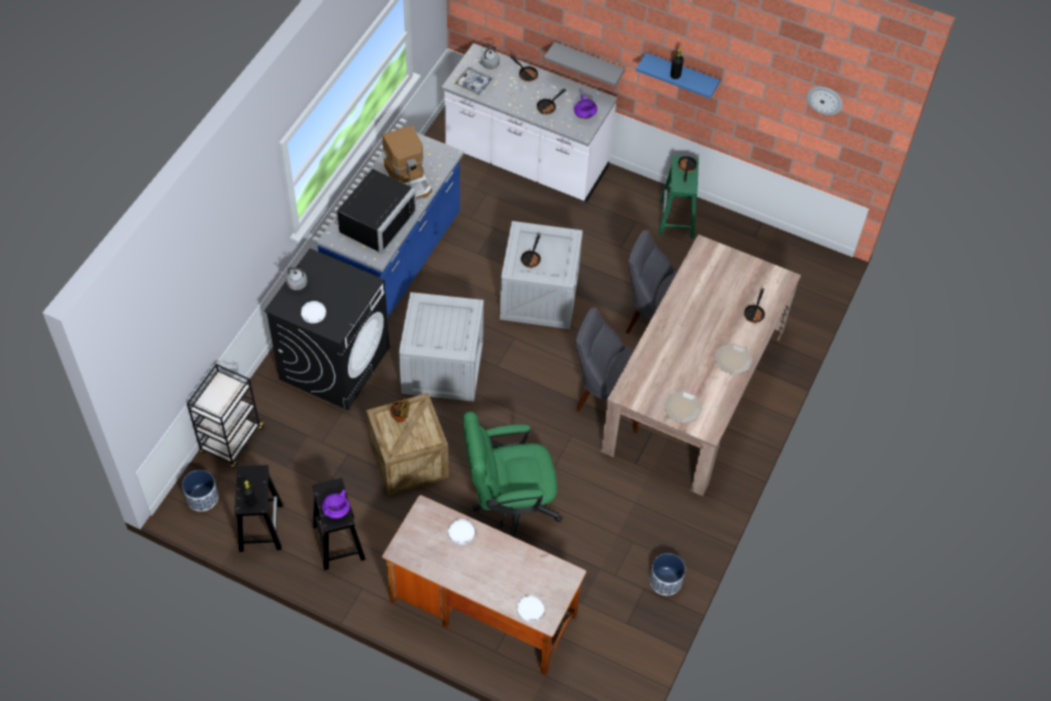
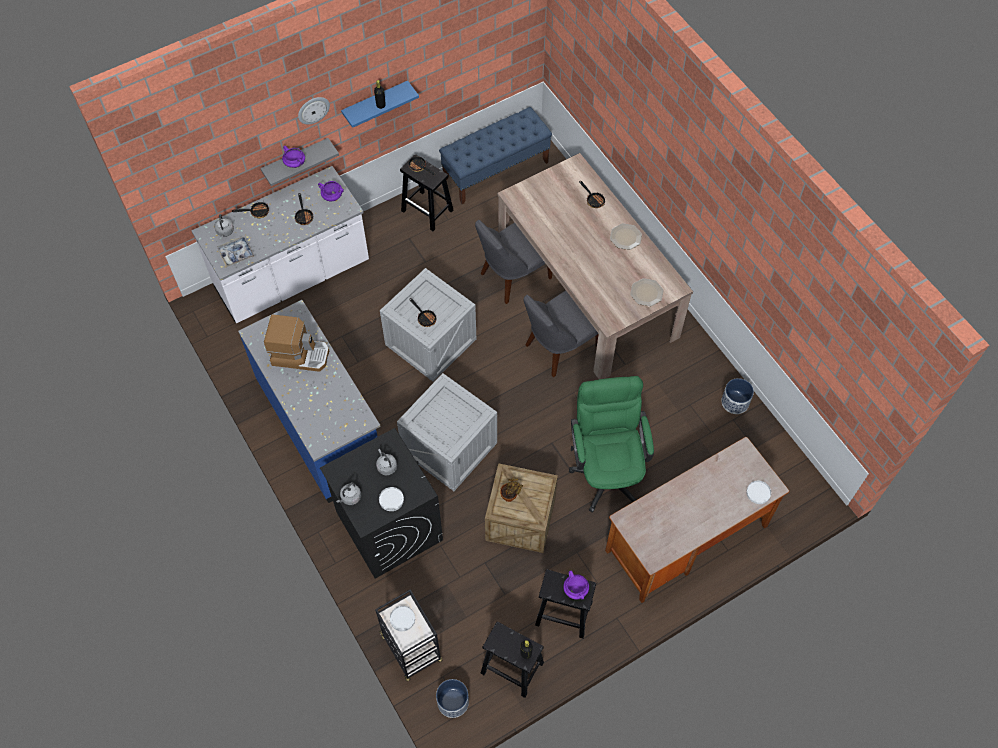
camera: 55 degrees left, 5 degrees up
(342, 293) = (386, 466): none -> grey kettle
(373, 220) = (323, 404): black microwave -> none
(461, 532) = (662, 504): white plate -> white plate (402, 619)
(509, 504) = (606, 469): green office chair -> green office chair turned 150 degrees clockwise
(578, 61) = (295, 163): none -> purple cooking pot
(677, 219) = (428, 211): green stool -> black stool
(768, 247) = (496, 170): none -> blue bench
(825, 100) = (491, 26): wall clock -> wall clock (313, 110)

